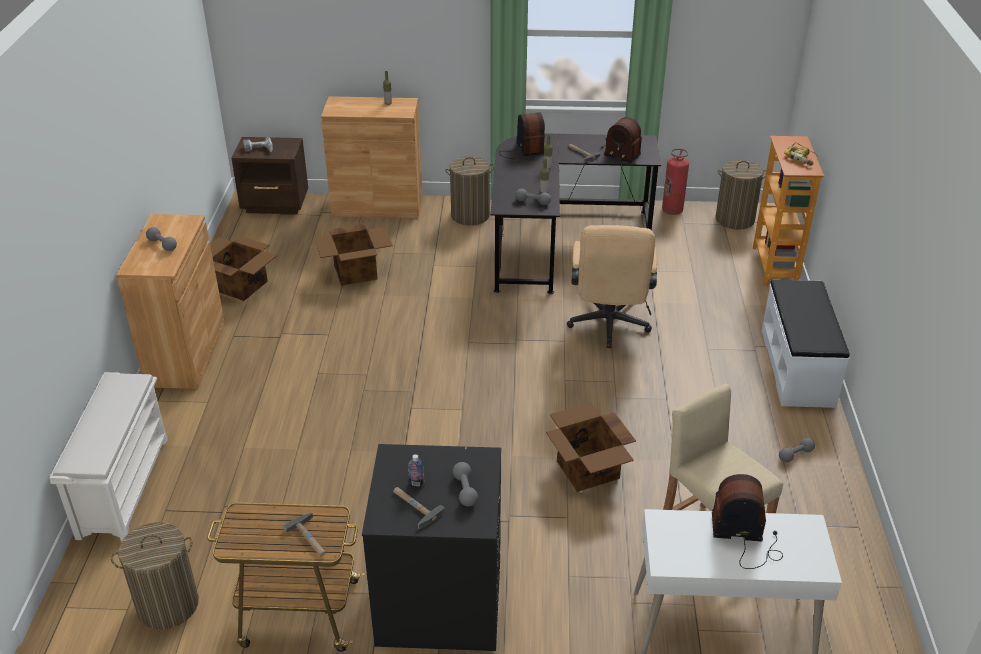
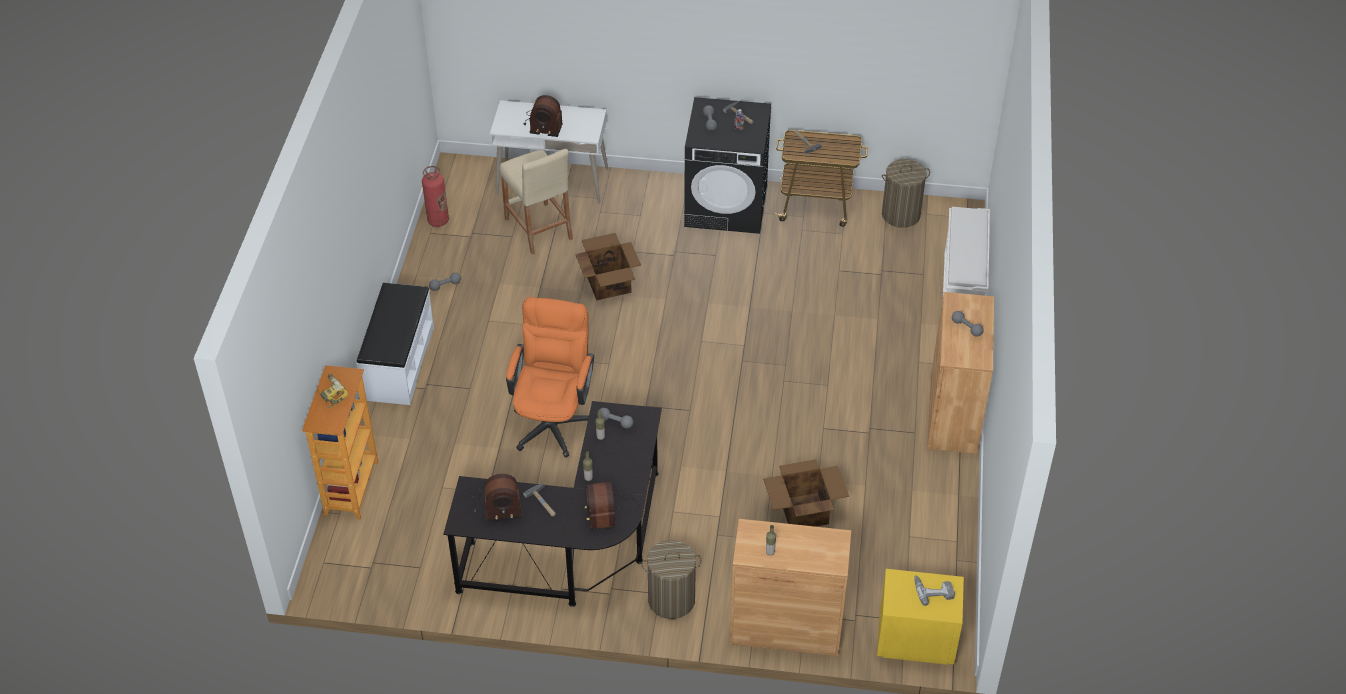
camera: 175 degrees left, 10 degrees up
(240, 285) = (924, 500): cardboard box -> none
(276, 204) = (914, 640): brown nightstand -> yellow nightstand
(608, 327) = (553, 419): beige office chair -> orange office chair
(620, 151) = (496, 504): radio -> radio turned 135 degrees clockwise
(672, 210) = (423, 592): fire extinguisher -> fire extinguisher (438, 220)
(735, 219) = (356, 570): laundry basket -> none

